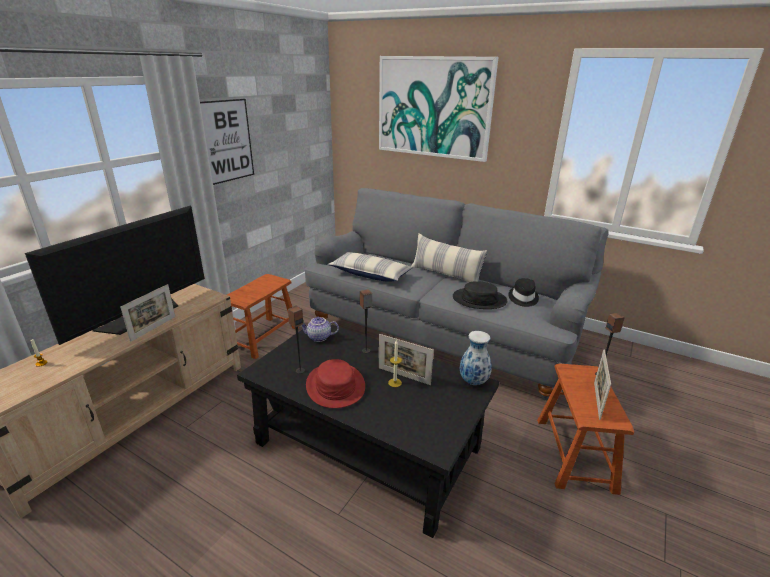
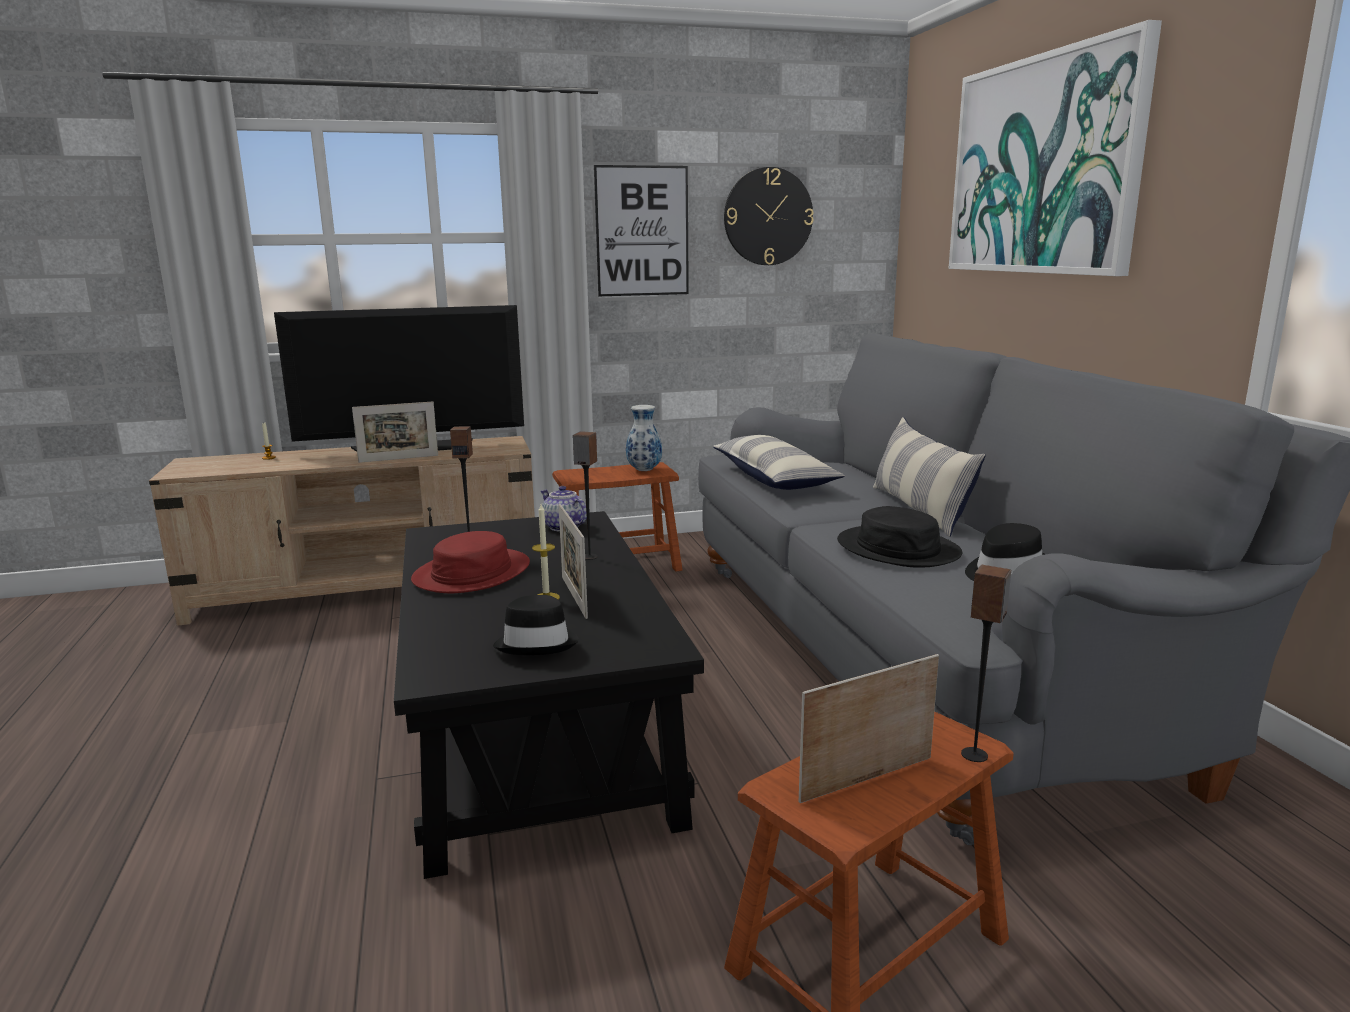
camera: 45 degrees right, 10 degrees down
(283, 124) = (768, 217): none -> wall clock
(438, 407) = (537, 643): none -> black hat
(474, 381) = (659, 642): vase -> vase (645, 470)

